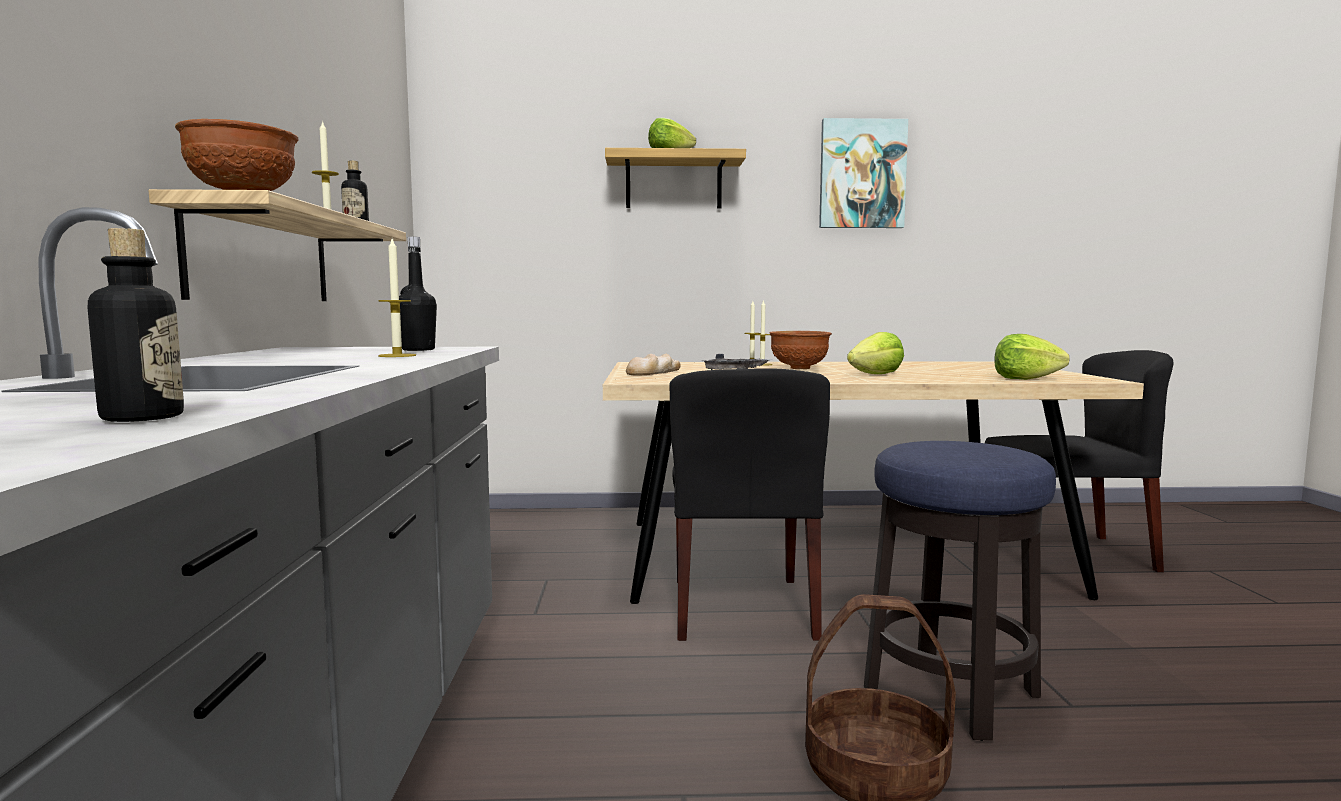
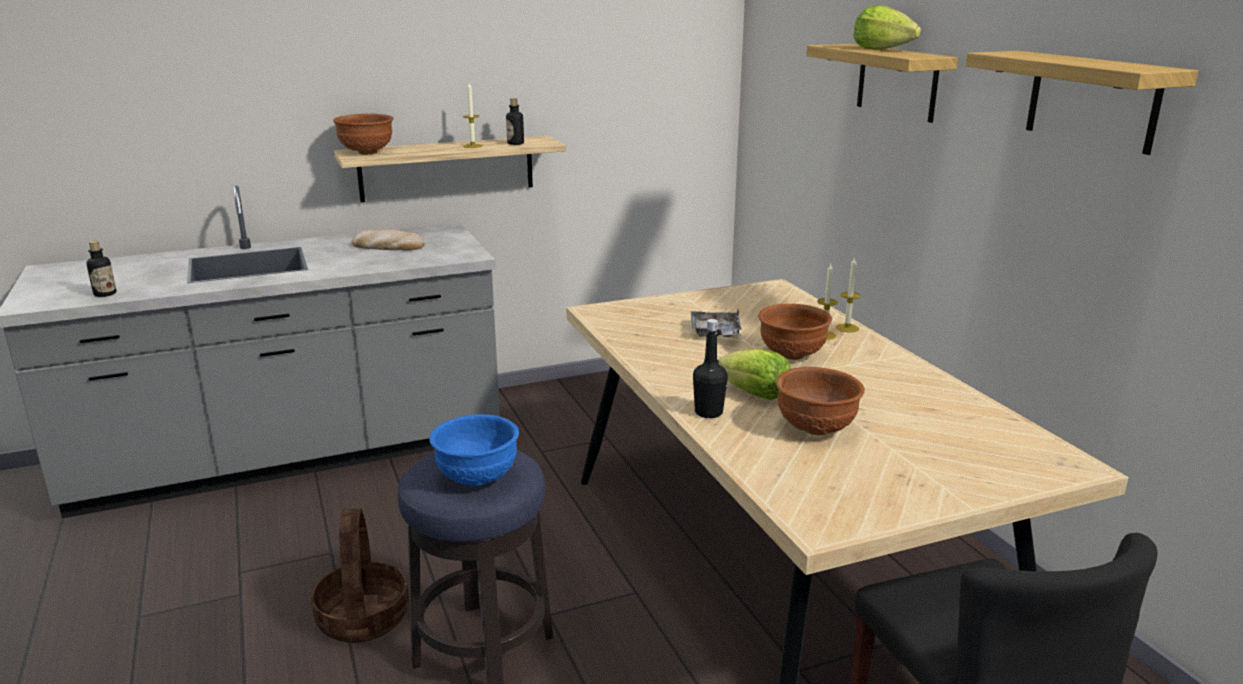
camera: 70 degrees right, 15 degrees up
(397, 355) = (379, 260): candle -> none
(418, 350) = (437, 252): black bottle -> black bottle (708, 412)
(653, 372) = (679, 306): bread -> bread (388, 246)
(742, 608) = (601, 532): black chair -> none
(862, 174) = (1092, 101): picture -> shelf
(945, 373) = (816, 430): none -> brown bowl
(982, 449) = (476, 478): none -> blue bowl
(1025, 379) = (783, 476): lettuce -> none

